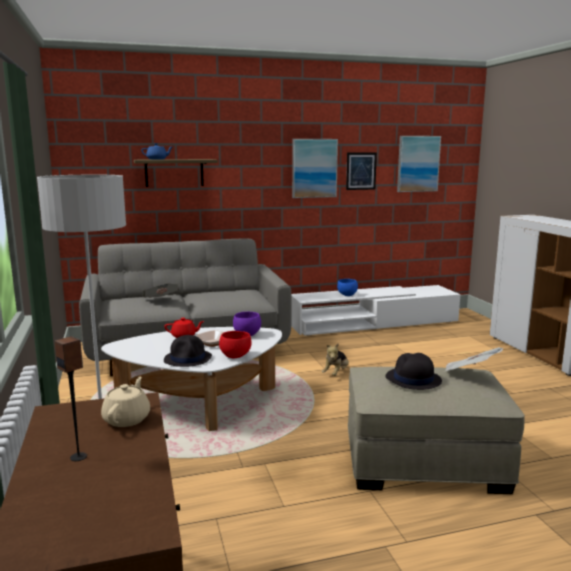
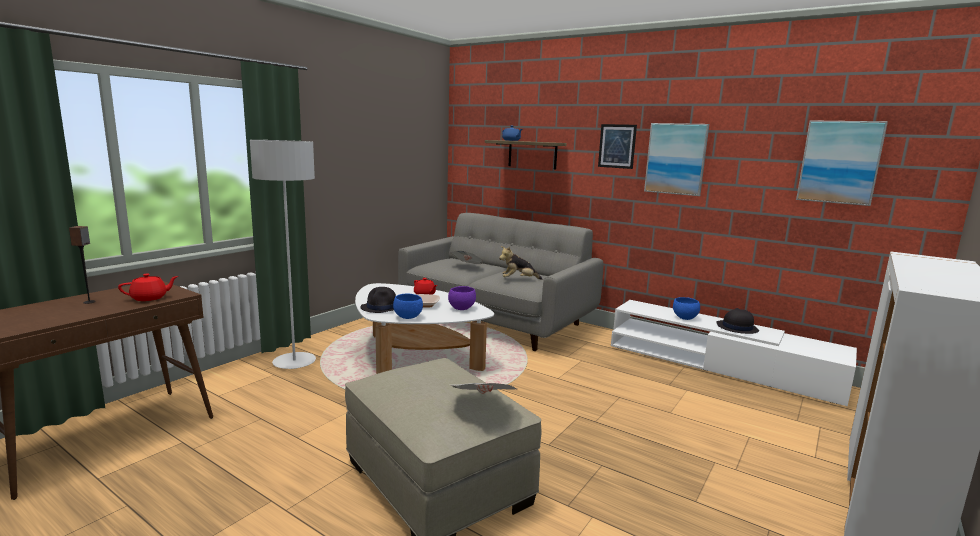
camera: 50 degrees right, 0 degrees up
(127, 419) = (150, 298): beige teapot -> red teapot
(235, 356) = (408, 317): red bowl -> blue bowl
(336, 373) = (557, 385): plush toy -> plush toy (518, 280)
(361, 171) = (741, 166): picture -> picture (617, 146)
(413, 379) = (425, 382): black hat -> black hat (737, 327)

